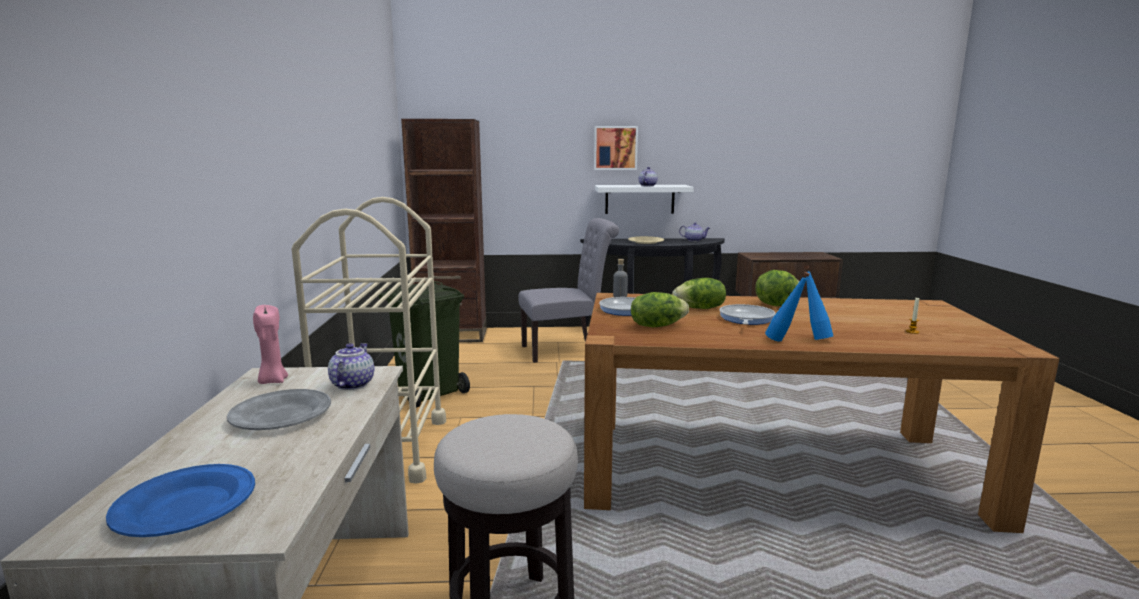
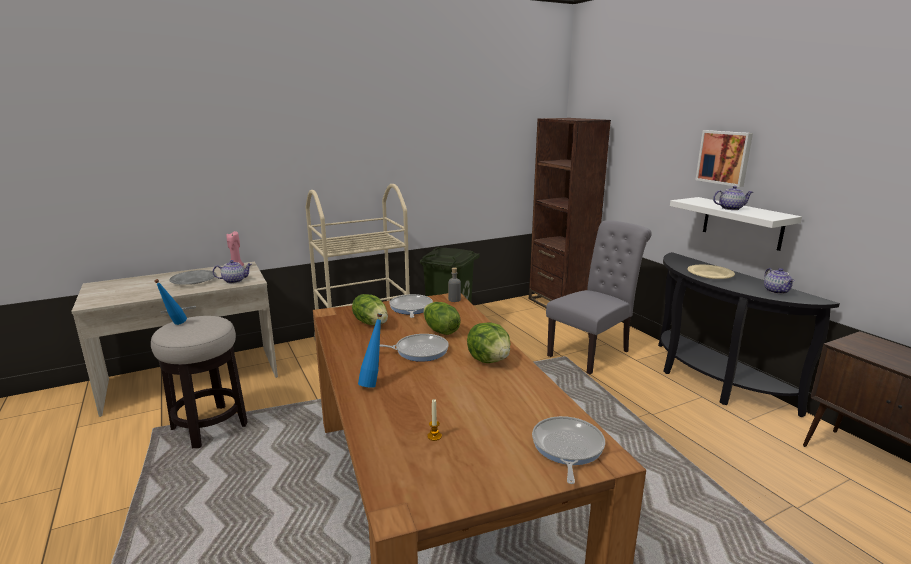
camera: 65 degrees right, 5 degrees up
(185, 507) = (109, 291): blue plate -> none
(567, 350) = (592, 352): grey chair -> grey chair turned 90 degrees counterclockwise
(783, 341) = (354, 371): blue bottle -> blue bottle (175, 325)
(922, 308) = (567, 448): none -> frying pan

